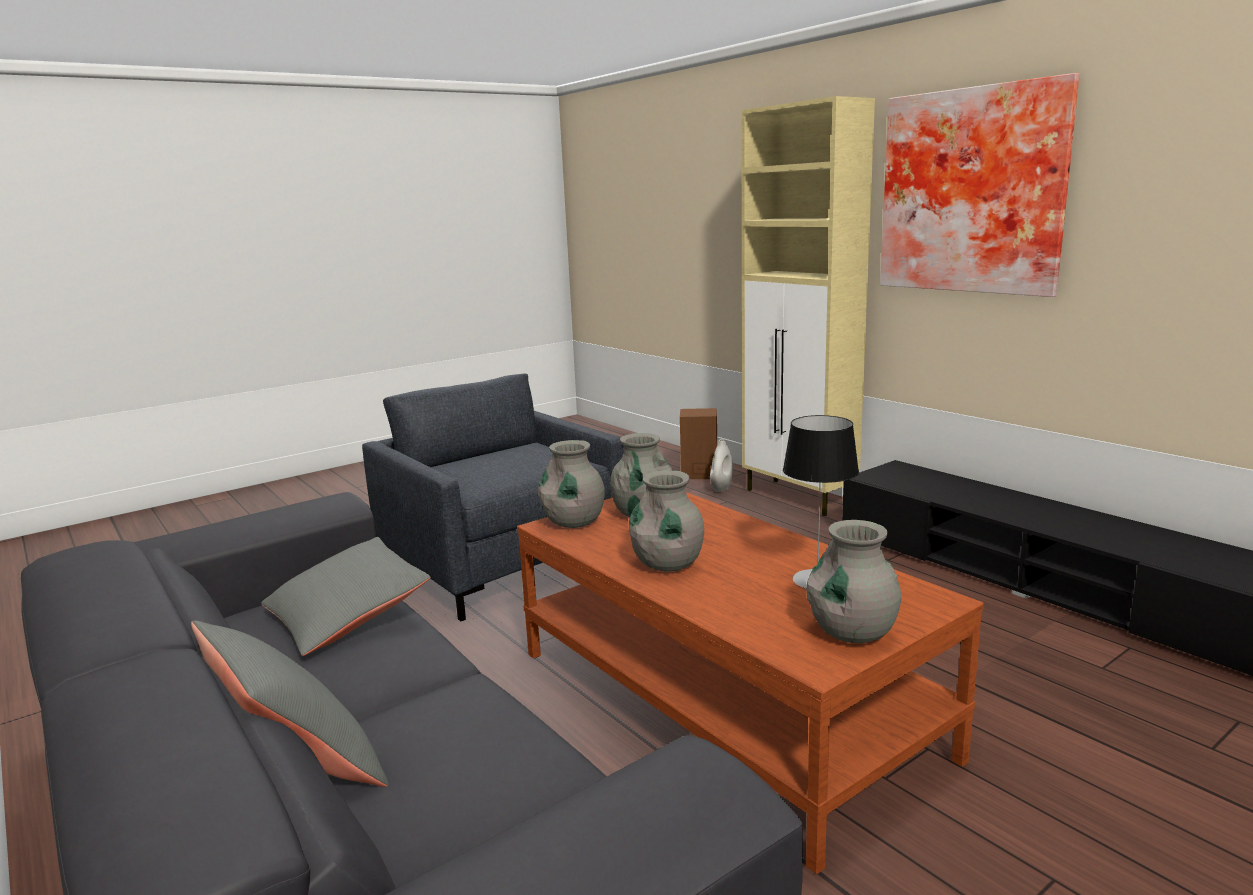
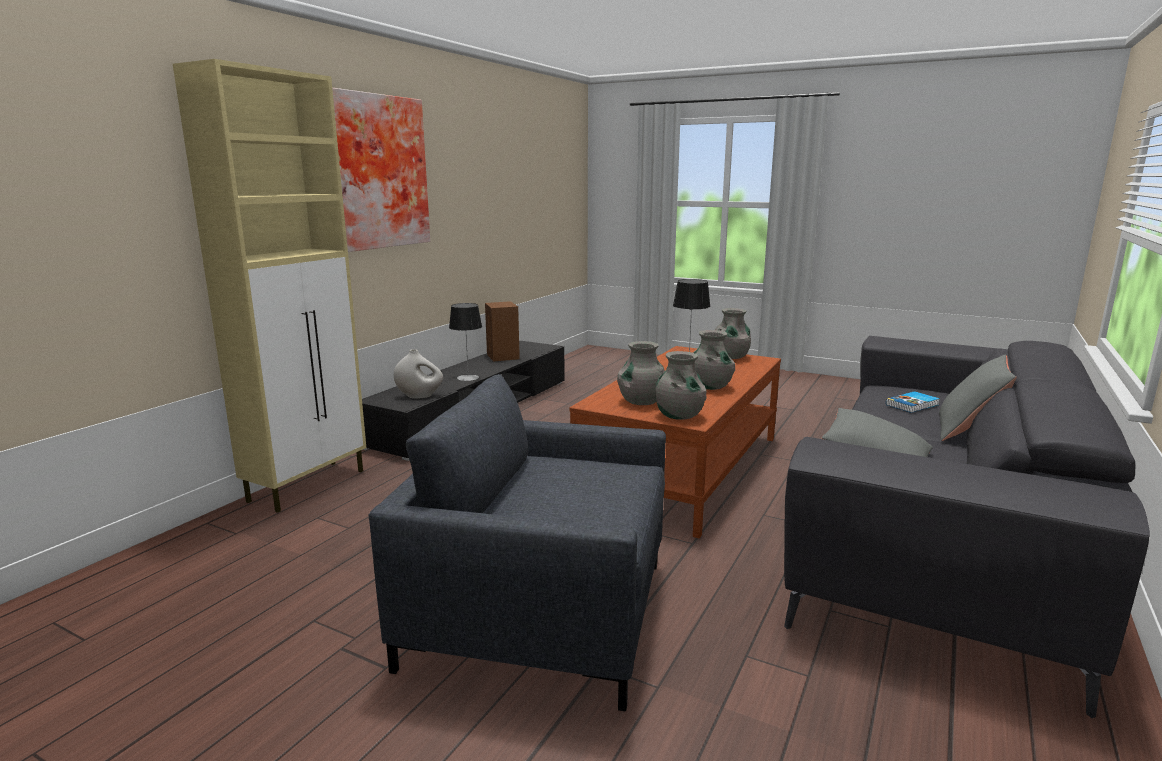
camera: 115 degrees left, 0 degrees up
(449, 767) = (913, 405): none -> book
(502, 562) = (539, 612): grey armchair -> grey armchair turned 75 degrees clockwise
(698, 474) = (199, 551): brown speaker -> brown speaker (503, 357)
(721, 488) = (269, 527): white vase -> white vase (419, 396)
(997, 510) = (468, 378): none -> table lamp

